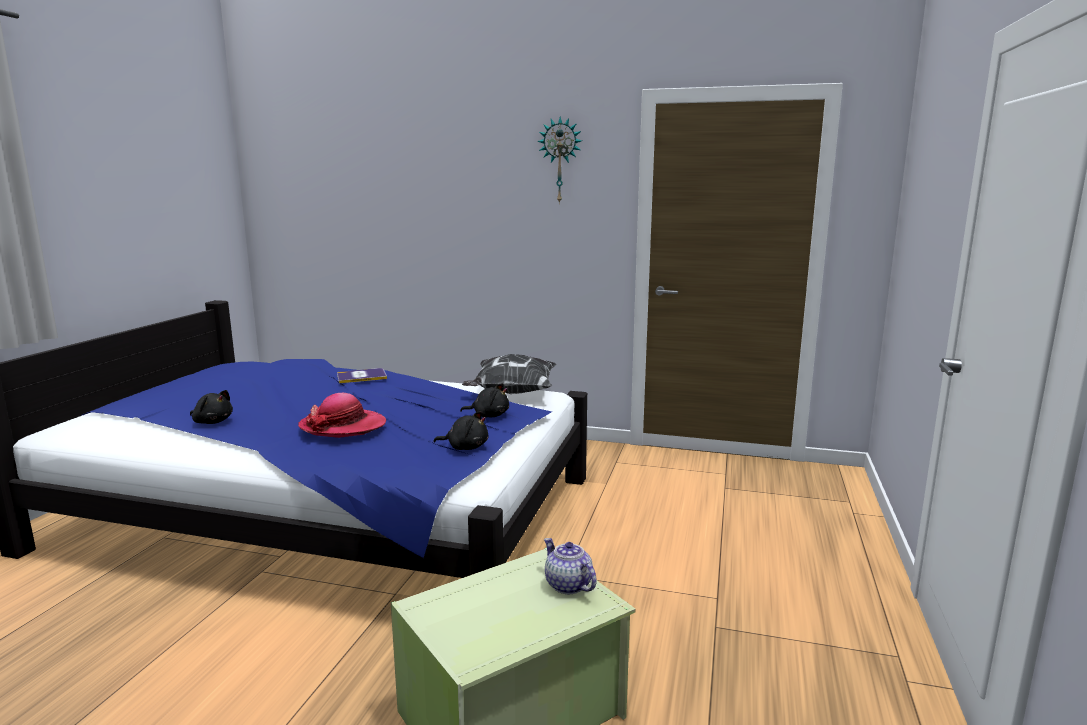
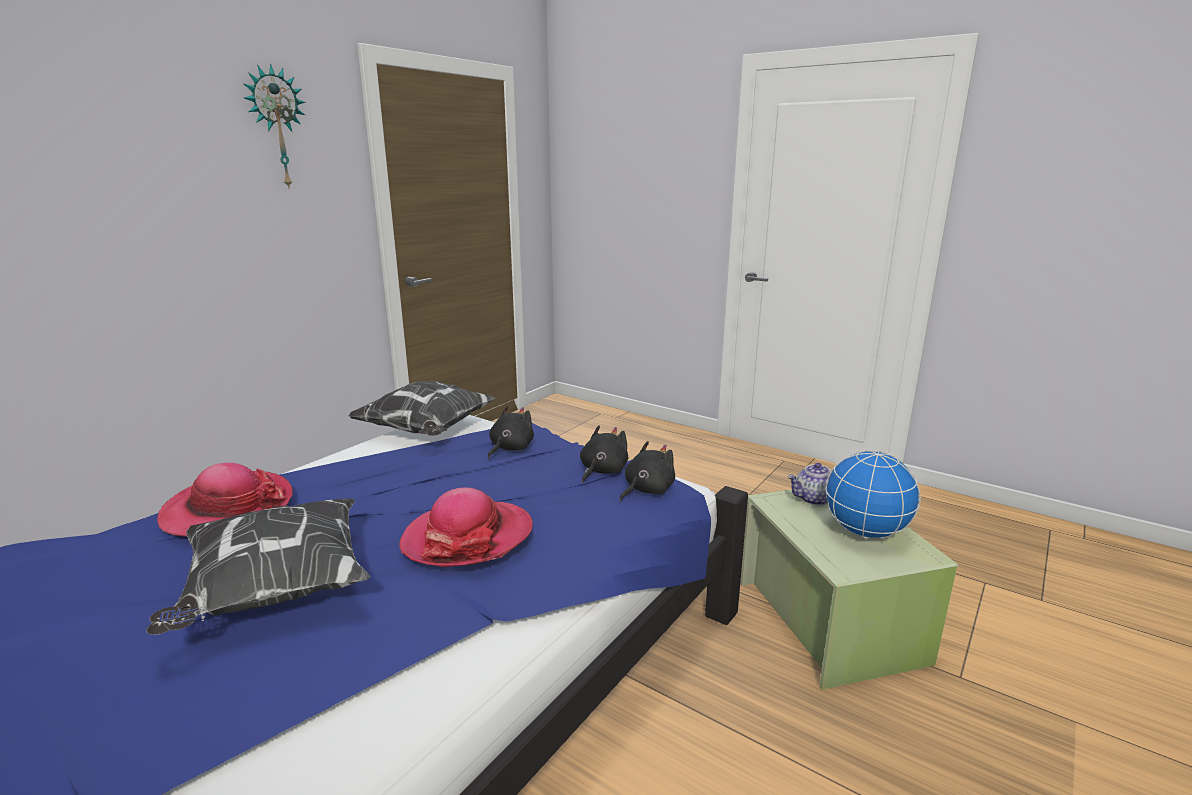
camera: 70 degrees left, 5 degrees up
(212, 422) = (271, 686): black plush toy -> black plush toy (646, 490)
(284, 404) = (274, 592): none -> pillow
(361, 376) = (228, 509): book -> hat
(505, 619) = (865, 532): none -> globe

